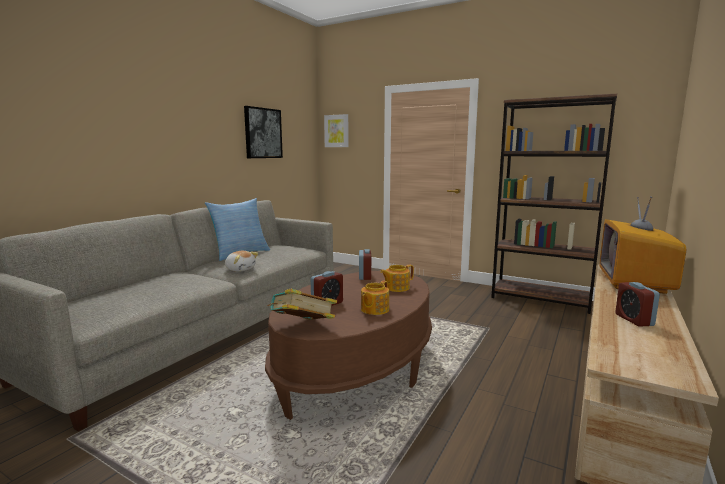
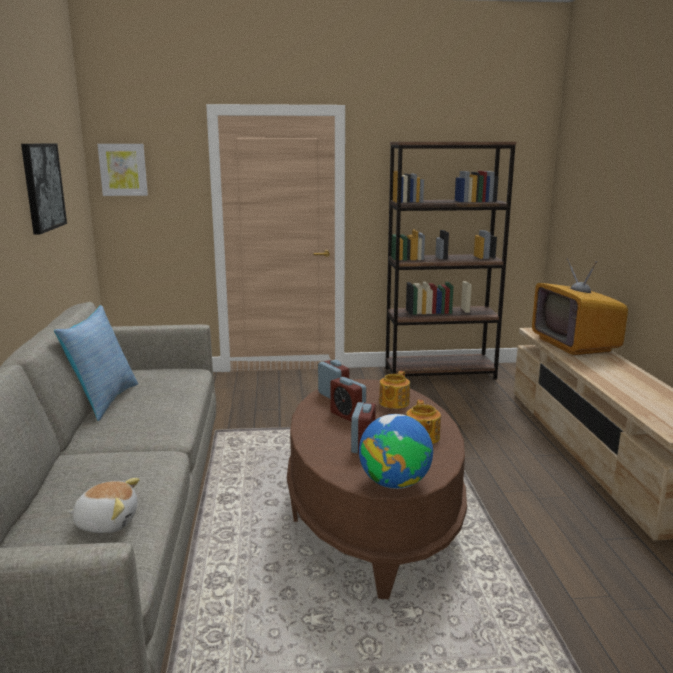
camera: 35 degrees left, 5 degrees up
(240, 269) = (157, 427): plush toy -> plush toy (107, 522)
(302, 327) = (395, 483): book -> globe
(634, 320) = (629, 386): alarm clock -> alarm clock (347, 415)

